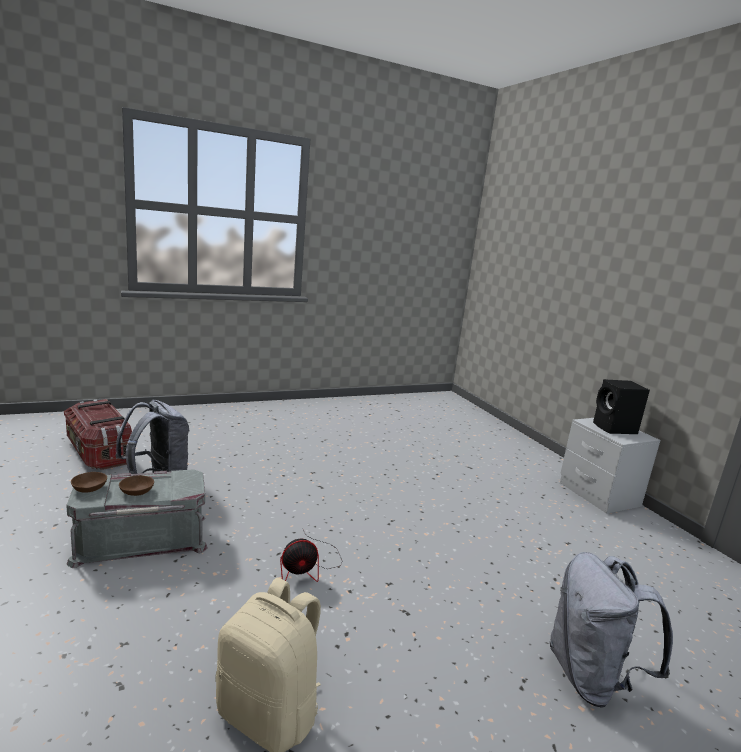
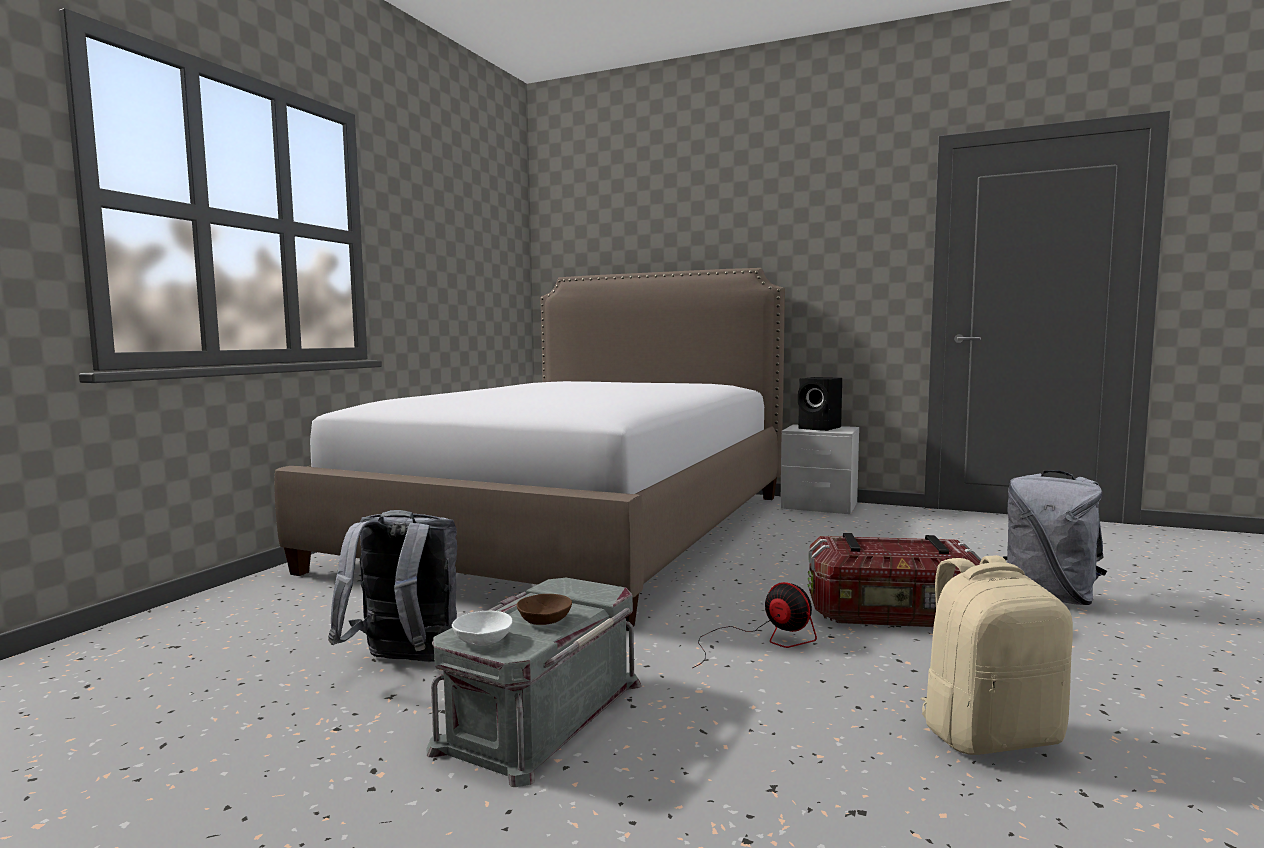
camera: 40 degrees left, 10 degrees down
(90, 489) = (485, 640): brown bowl -> white bowl
(99, 452) = (209, 680): storage box -> storage box (892, 615)
(308, 567) = (761, 641): fan -> fan turned 75 degrees counterclockwise
(389, 439) = (578, 529): none -> bed

